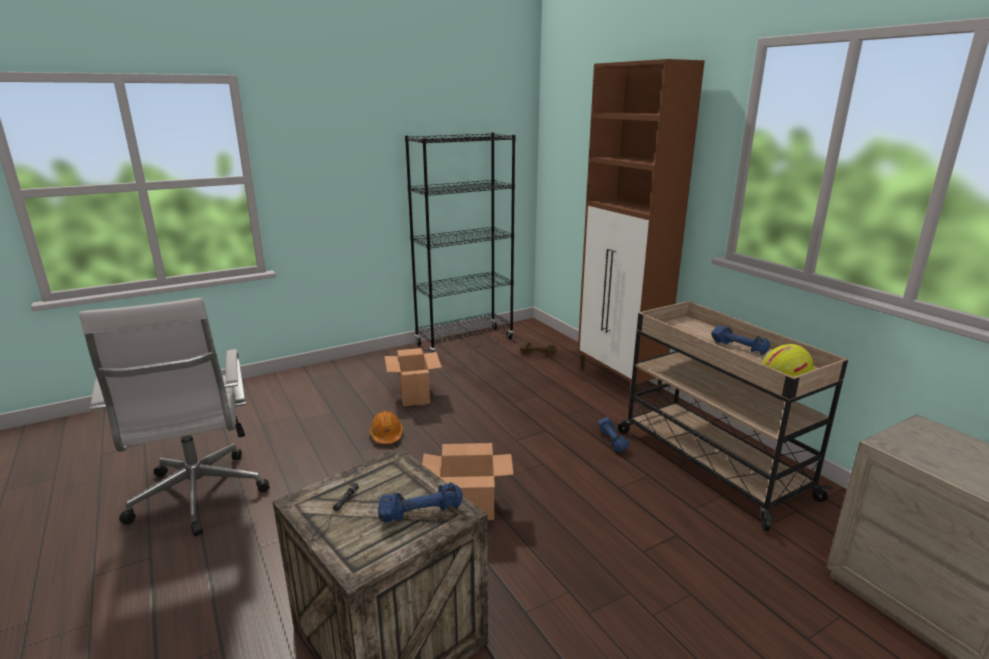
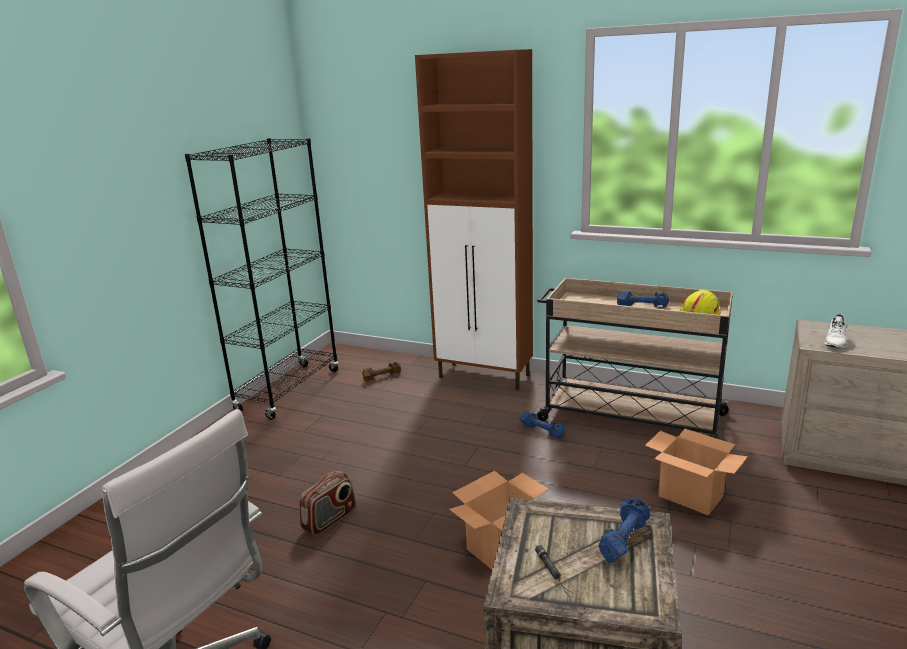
camera: 35 degrees left, 0 degrees up
(386, 435) = (330, 520): orange hard hat -> radio
(414, 396) = (306, 467): cardboard box -> cardboard box (689, 496)
(926, 451) = (835, 341): none -> white shoe

